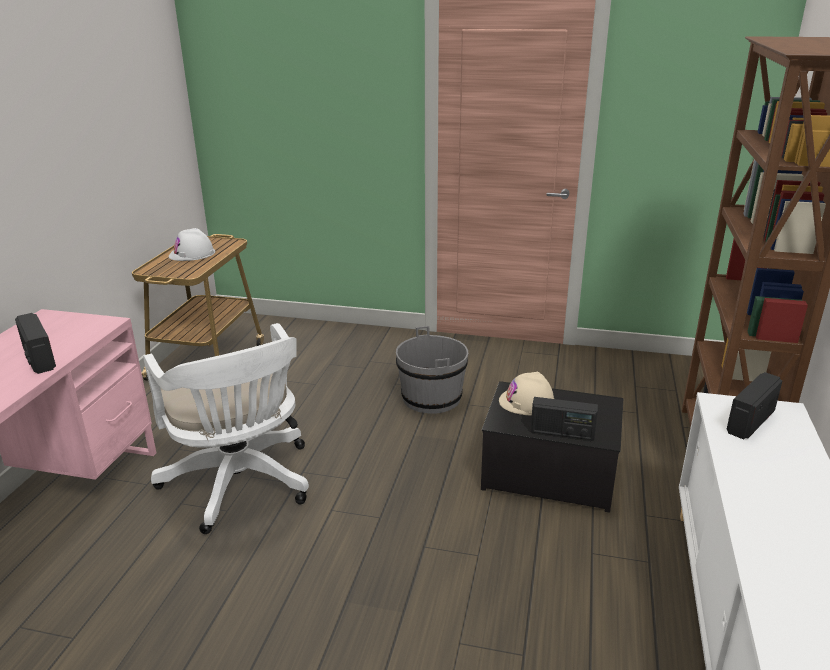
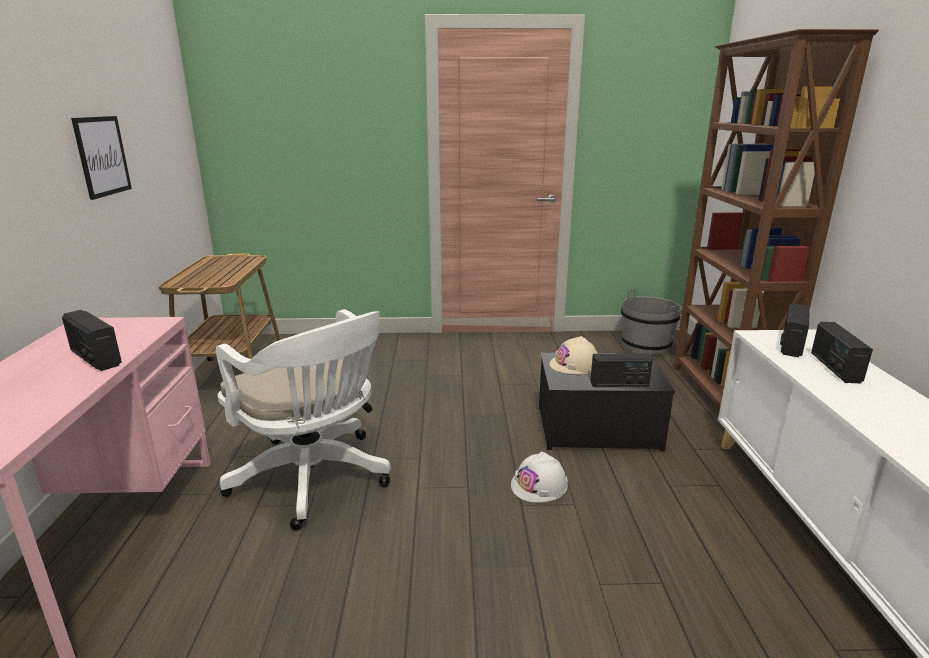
camera: 15 degrees left, 5 degrees down
(79, 151) = (102, 156): none -> picture
(192, 254) = (215, 269): white hard hat -> white hard hat (539, 485)
(431, 398) = (465, 383): grey bucket -> grey bucket (646, 345)
(776, 460) = (834, 368): none -> radio

